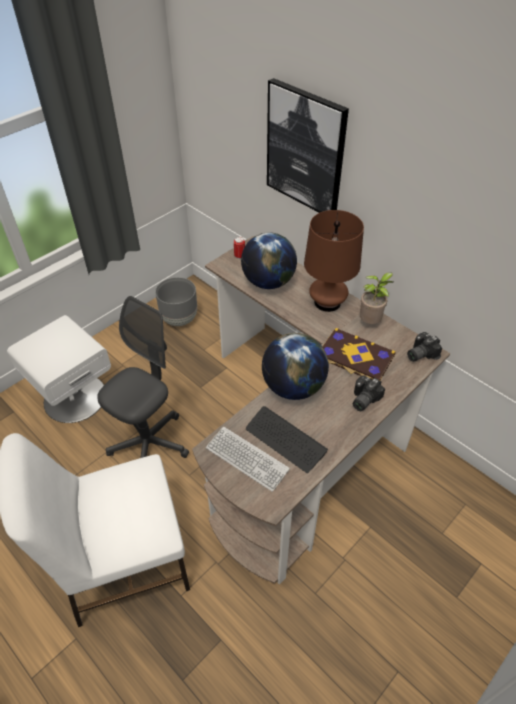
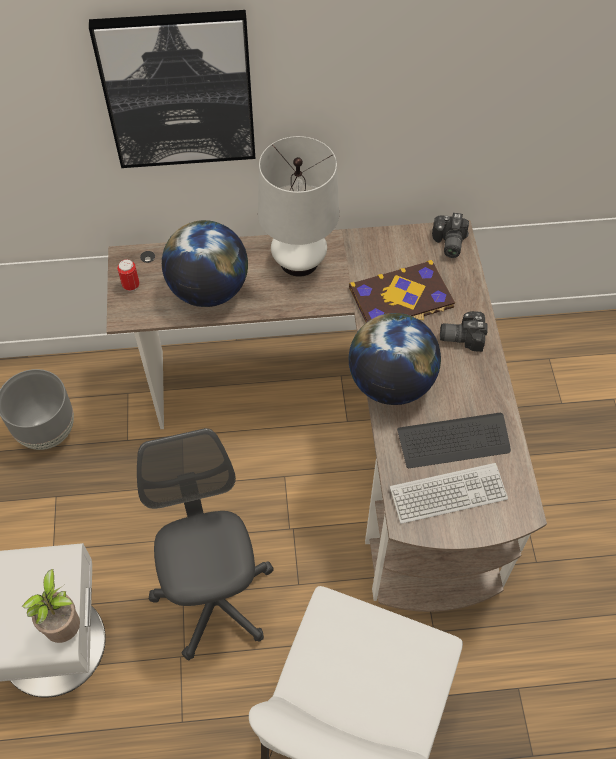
camera: 50 degrees left, 10 degrees up
(327, 302) = (299, 261): brown table lamp -> white table lamp
(362, 399) = (461, 336): camera -> camera turned 105 degrees clockwise
(370, 322) = (367, 248): potted plant -> potted plant (66, 627)

